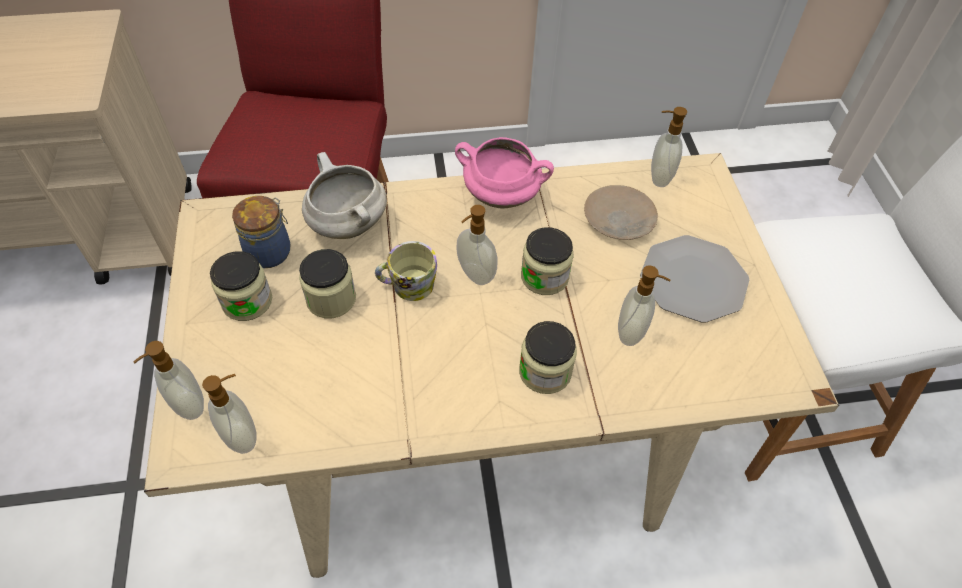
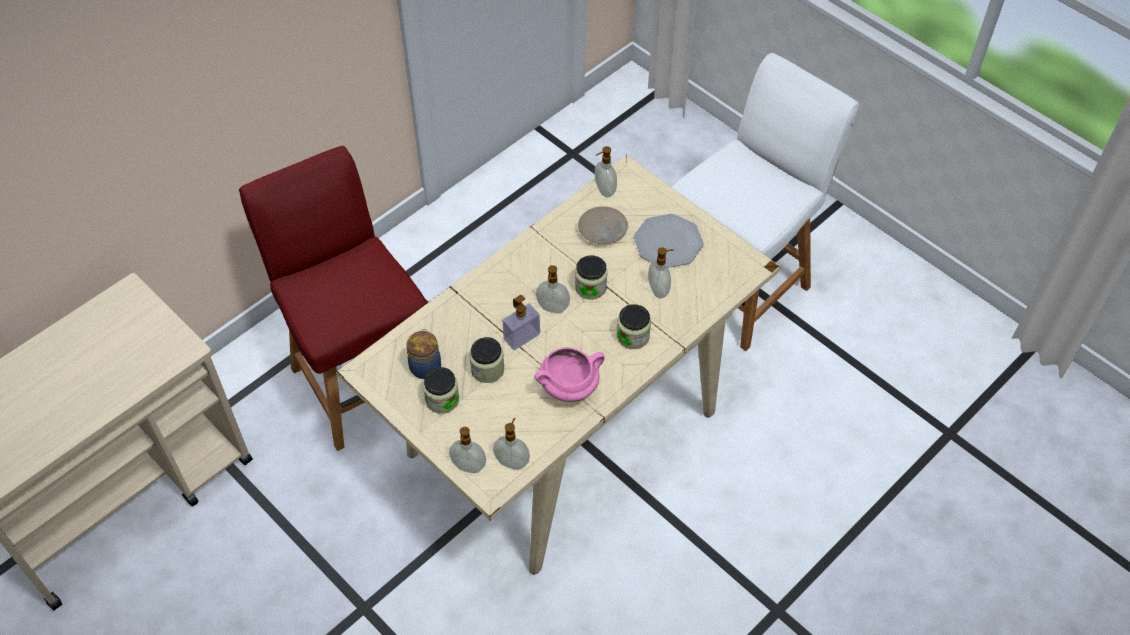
camera: 35 degrees left, 0 degrees up
(346, 223) = (453, 324): white cooking pot -> none
(407, 285) = (522, 337): mug -> soap dispenser
(503, 195) = (526, 253): pink cooking pot -> pink cooking pot (569, 386)

